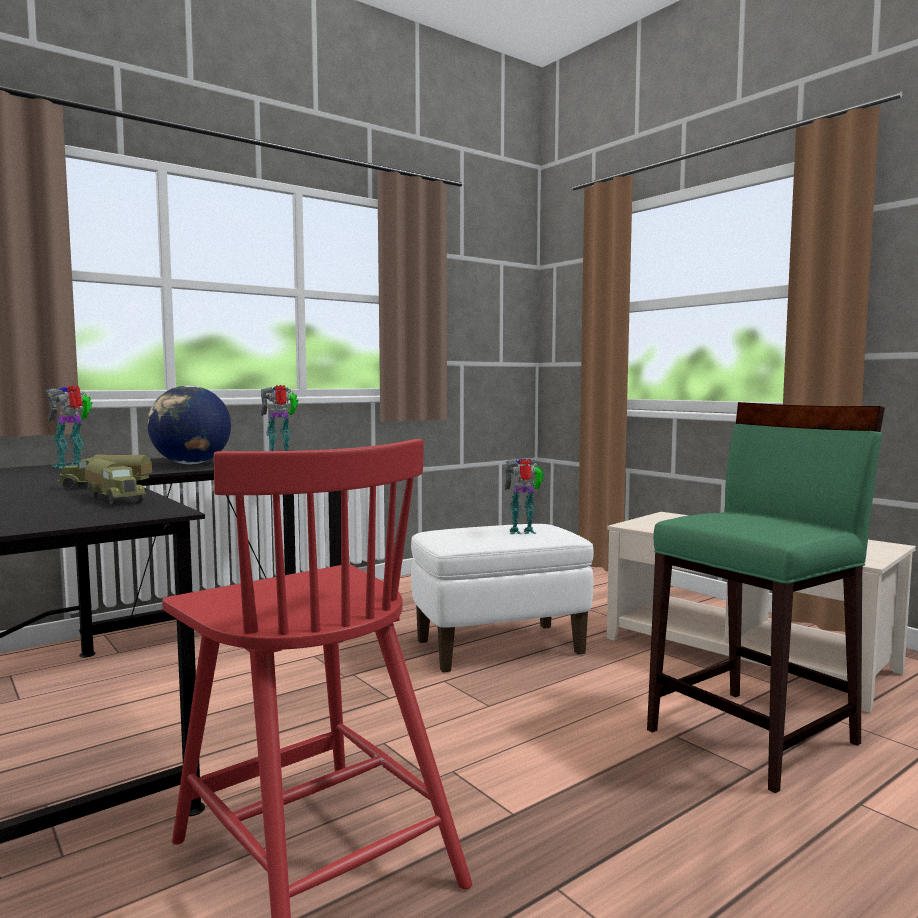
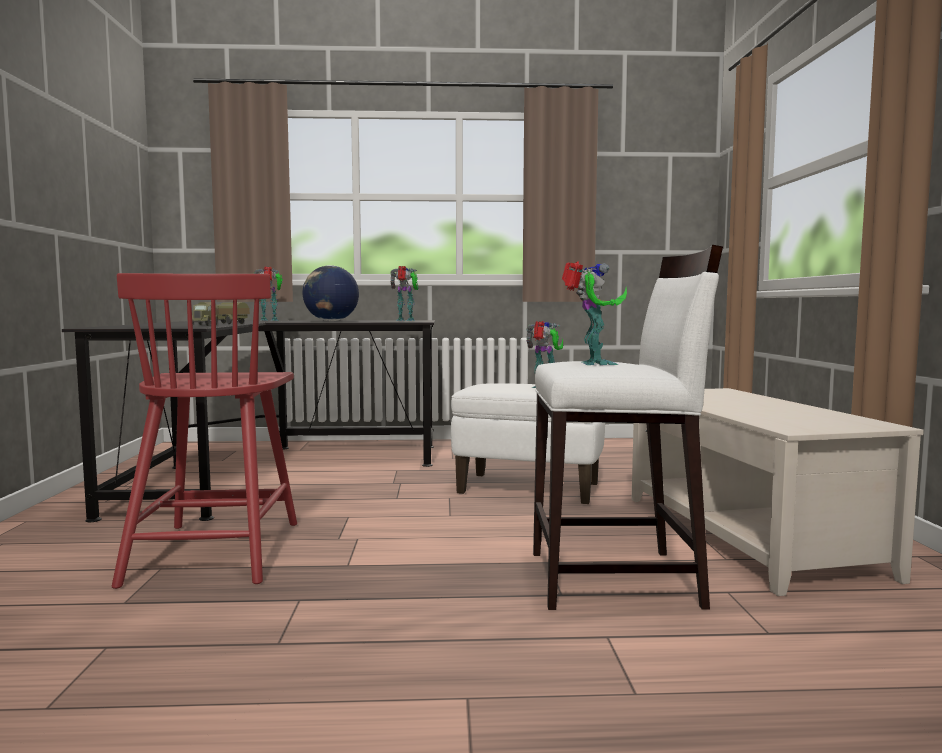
camera: 35 degrees right, 0 degrees up
(755, 736) = (615, 579): green stool -> white stool
(757, 522) = (593, 363): none -> toy robot

